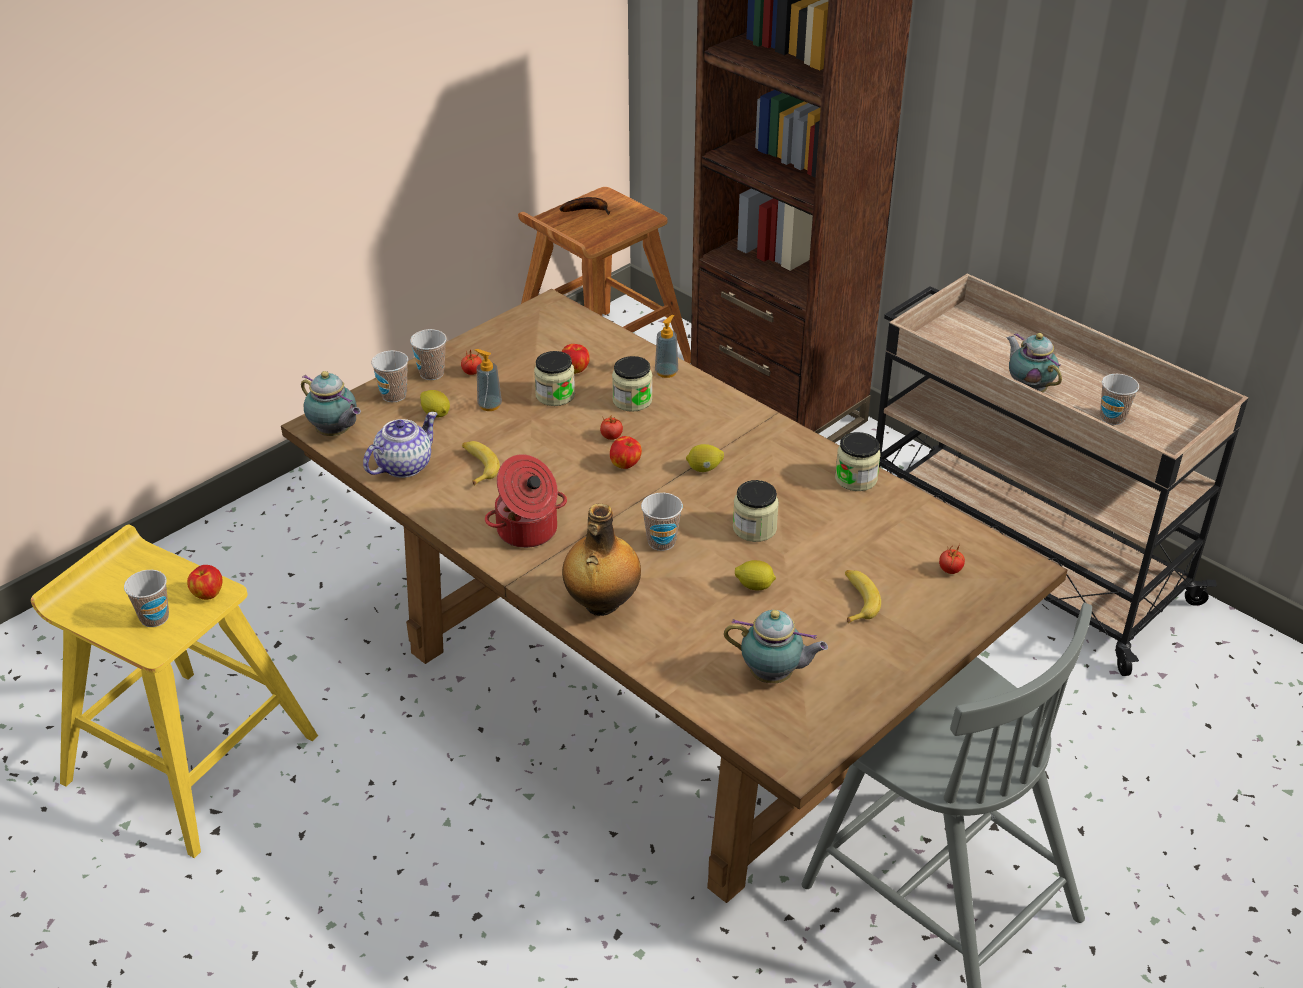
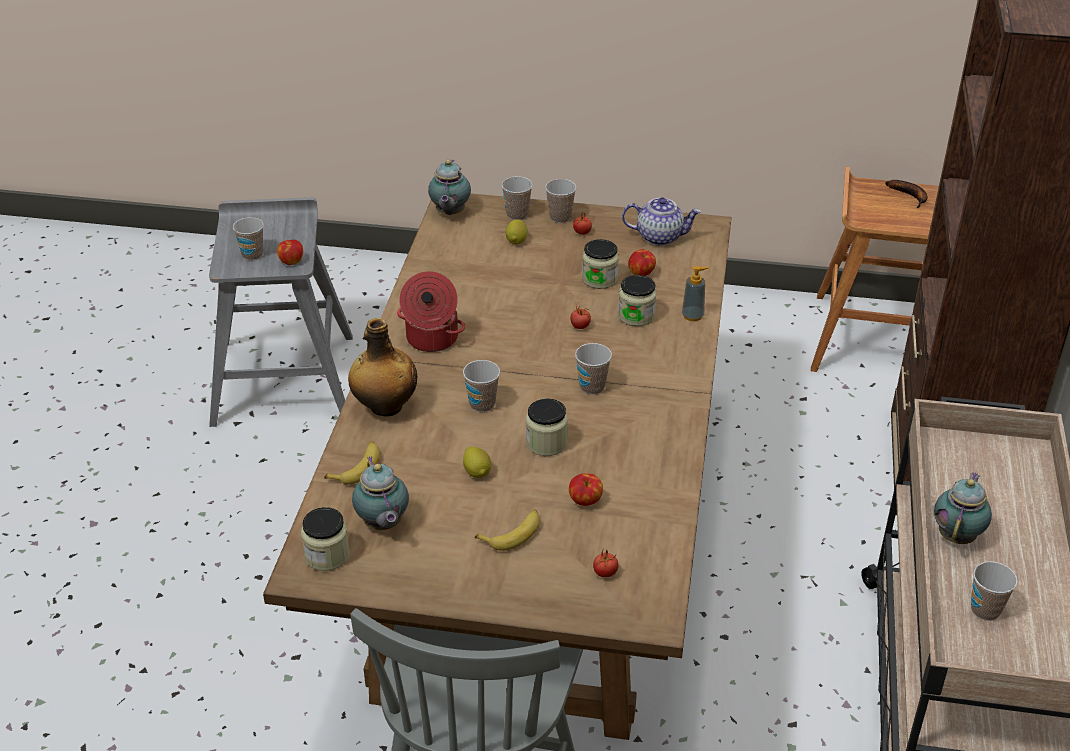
camera: 55 degrees right, 0 degrees up
(189, 757) = (284, 378): yellow stool -> grey stool
(404, 465) = (446, 255): teapot -> teapot (660, 236)
(477, 466) = (479, 285): banana -> banana (357, 467)
(489, 405) = (553, 257): soap dispenser -> none
(625, 465) = (554, 348): apple -> apple (585, 501)
(704, 469) = (592, 387): lemon -> cup
(856, 479) = (669, 471): jar -> jar (327, 555)

